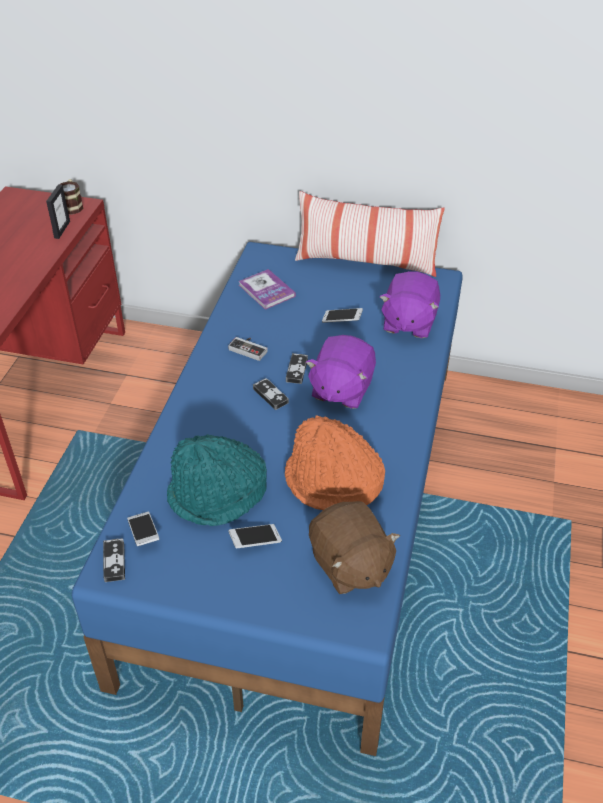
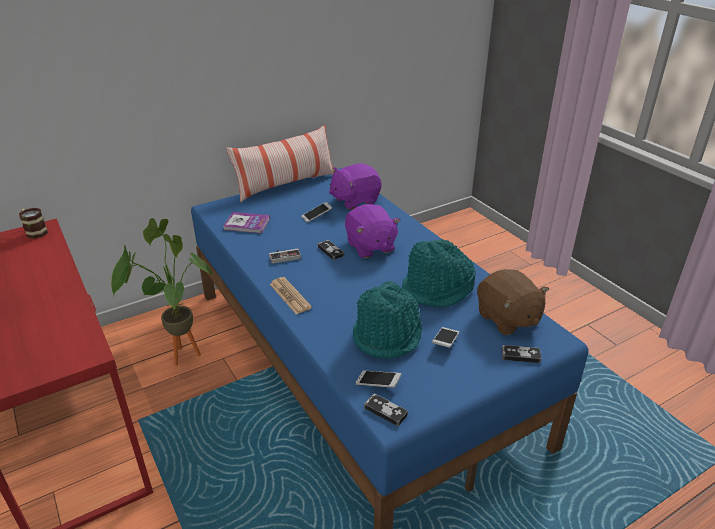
camera: 45 degrees left, 10 degrees down
(62, 229) = (49, 248): picture frame -> none
(167, 391) = (178, 355): none -> potted plant
(197, 395) = (290, 296): none -> newspaper
(270, 395) = (336, 271): game controller -> game controller (520, 355)
(332, 483) = (438, 290): orange hat -> turquoise hat
(350, 565) = (507, 319): brown plush toy -> brown plush toy turned 45 degrees clockwise
(408, 322) = (354, 200): purple plush toy -> purple plush toy turned 90 degrees clockwise

